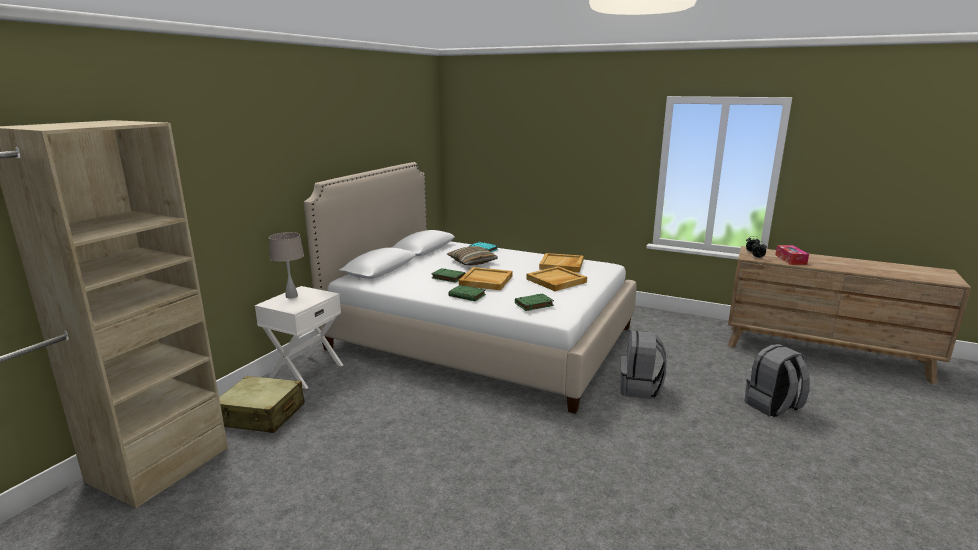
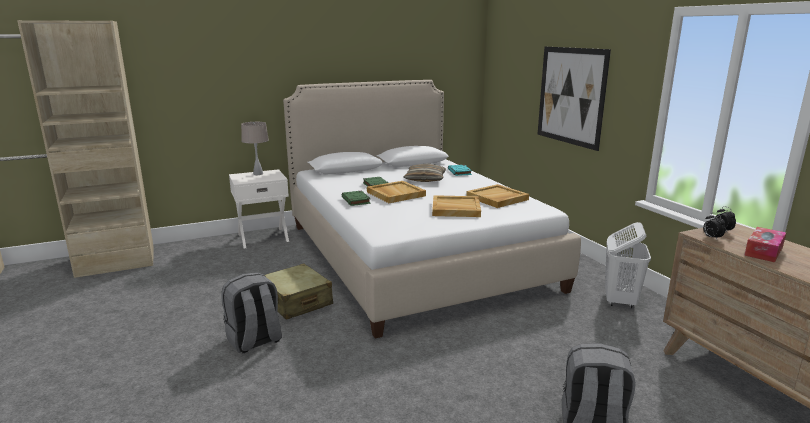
camera: 40 degrees right, 0 degrees up
(262, 415) = (197, 254): beige suitcase -> beige suitcase (296, 301)
(533, 305) = (383, 220): green book -> none
(563, 167) = (571, 96): none -> picture
(640, 388) = (472, 346): grey backpack -> grey backpack (255, 341)
(661, 323) = (619, 301): none -> white laundry basket

